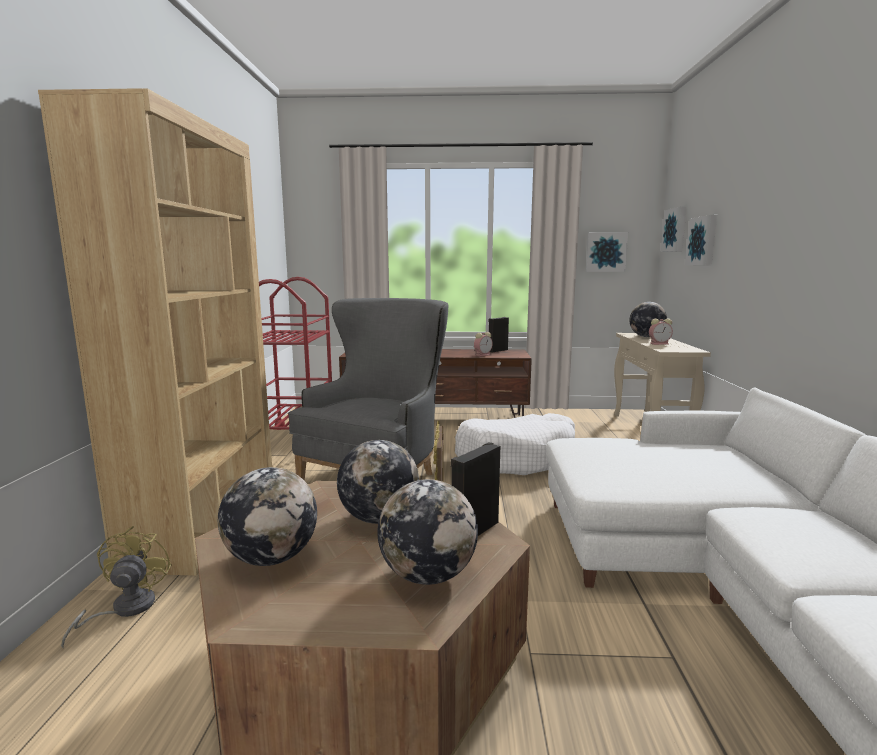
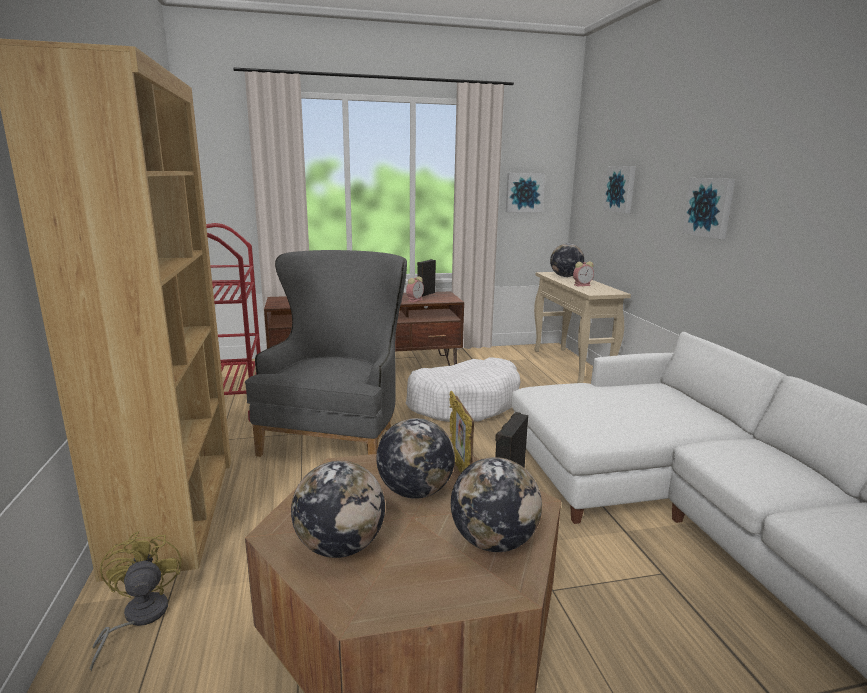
camera: 15 degrees left, 5 degrees up
(675, 230) = (590, 174): picture -> picture (710, 207)

